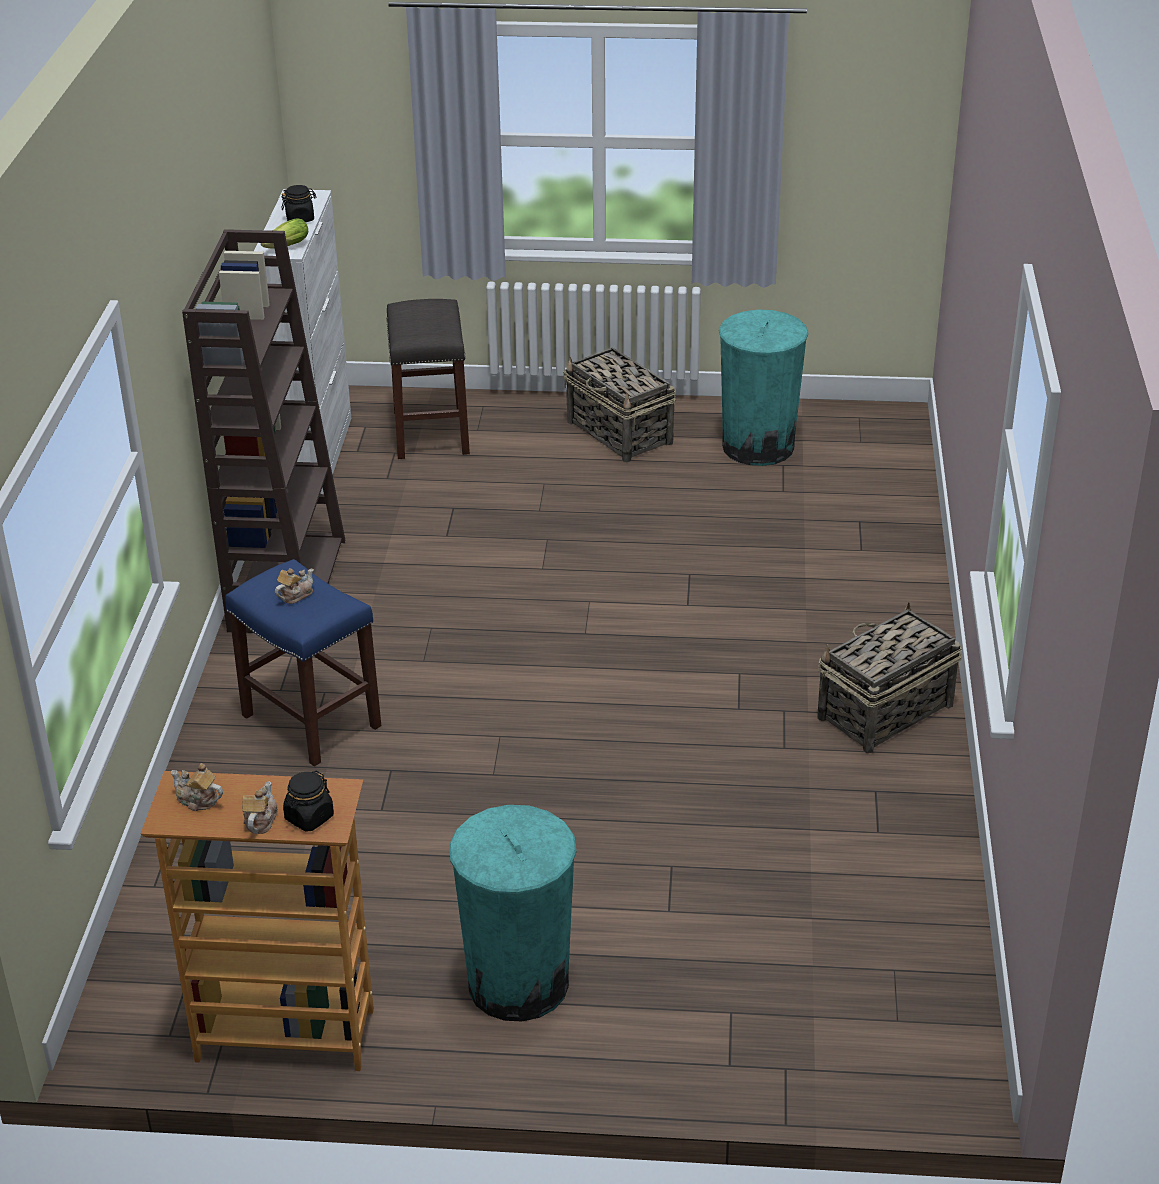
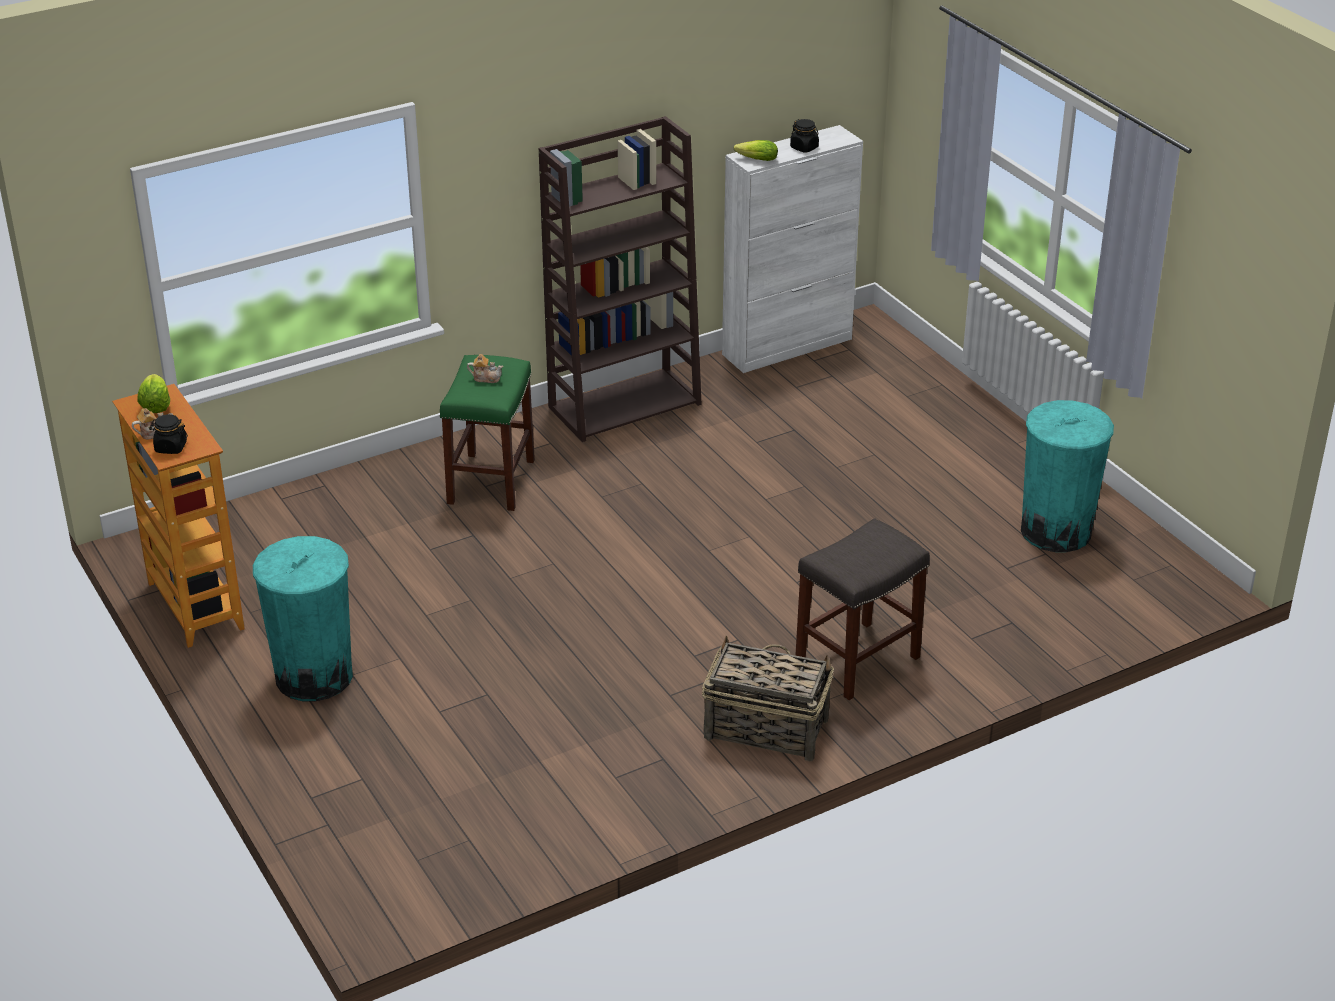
camera: 55 degrees right, 0 degrees up
(198, 800) = (156, 405): teapot -> lettuce
(309, 720) = (491, 481): blue stool -> green stool
(430, 432) = (878, 378): grey stool -> grey stool (858, 659)
(620, 433) = (987, 459): basket -> none

